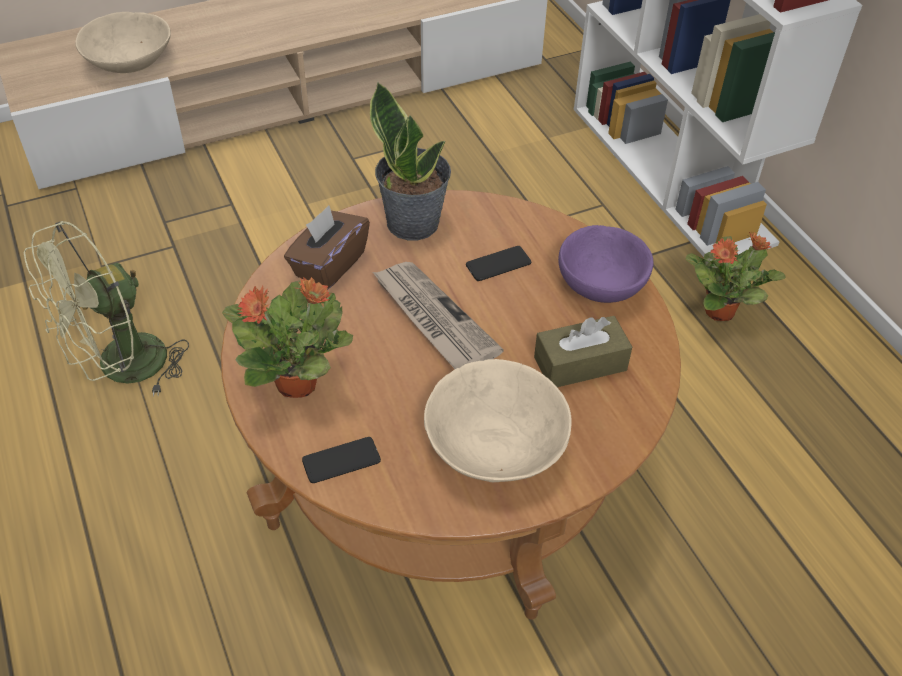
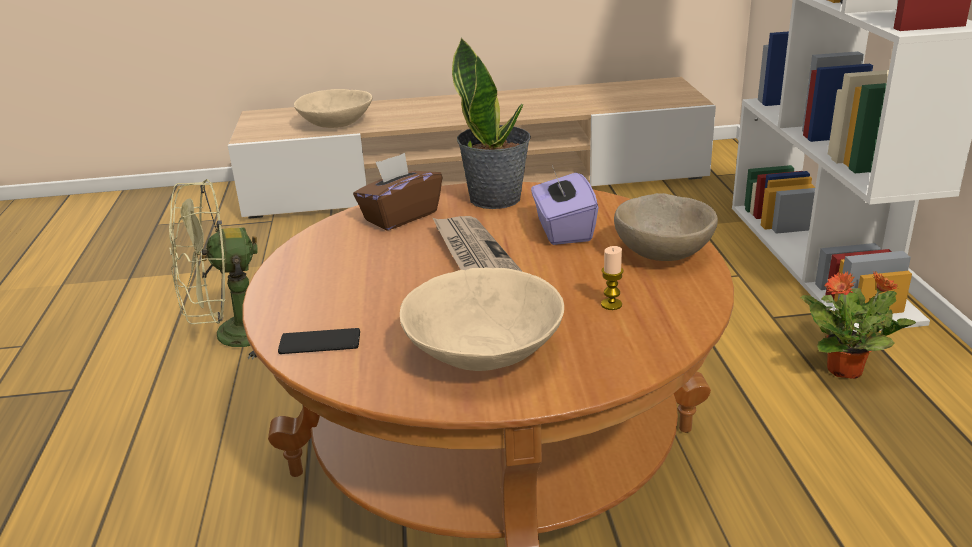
camera: 20 degrees right, 20 degrees down
(298, 383) = (318, 285): potted plant -> none
(498, 264) = (563, 230): phone -> purple tissue box
(580, 363) = (611, 304): brown tissue box -> candle
(601, 286) = (663, 254): purple bowl -> beige bowl

